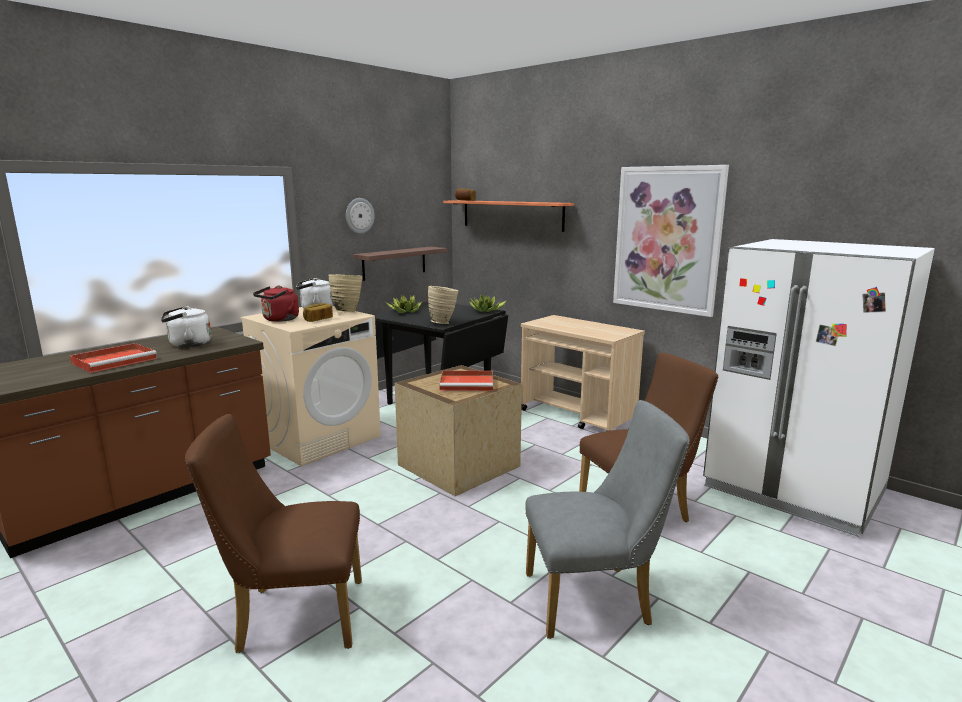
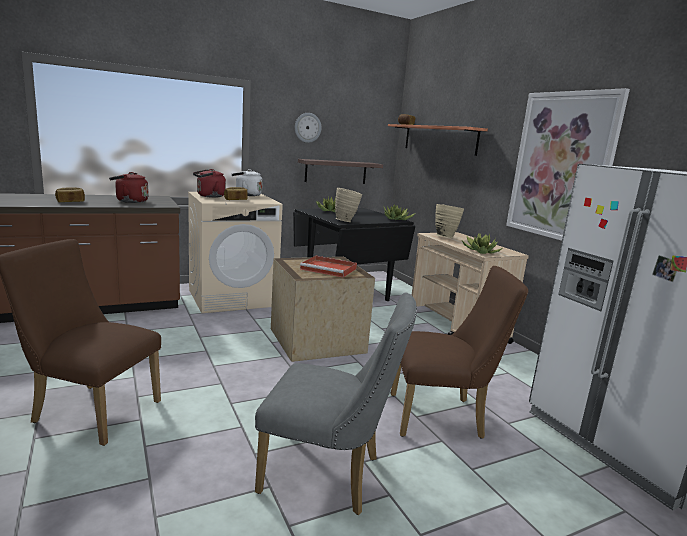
camera: 20 degrees right, 0 degrees up
(116, 360) = (70, 202): red tray -> bread
(187, 344) = (130, 201): white kettle -> red kettle
(347, 312) = (265, 199): beige vase -> beige vase (445, 237)
(603, 335) = (481, 252): none -> potted plant

